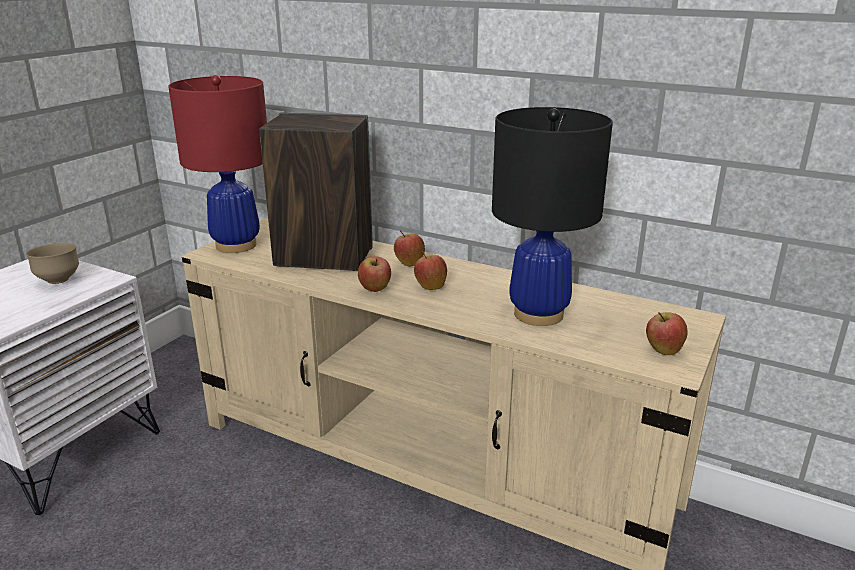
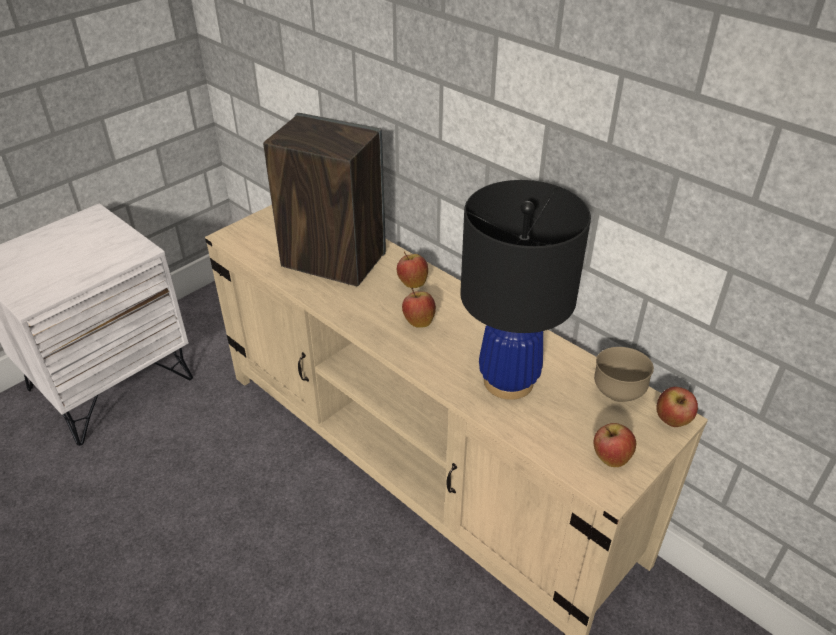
camera: 15 degrees right, 15 degrees up
(58, 280) = (97, 246): brown bowl -> brown bowl (617, 393)
(236, 245) = (258, 229): red table lamp -> none
(375, 289) = (364, 316): apple -> apple (672, 421)

